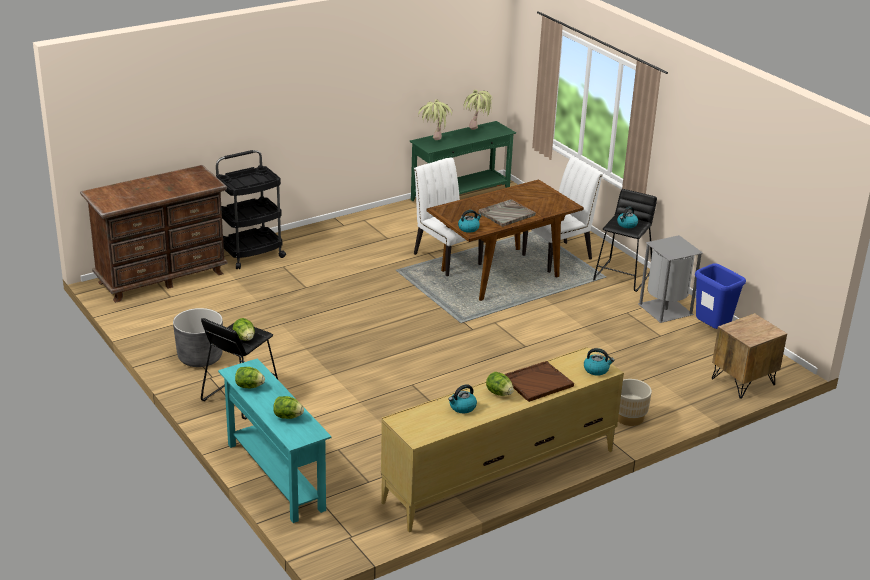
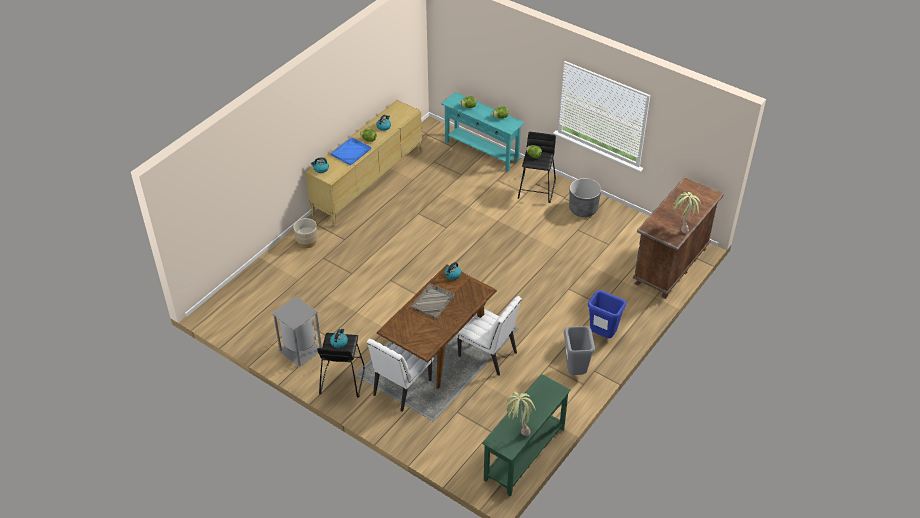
camera: 160 degrees right, 15 degrees up
(251, 254) = (634, 310): black cart -> none
(363, 229) = (575, 371): none -> grey trash can
(433, 143) = (546, 391): potted plant -> potted plant (682, 225)
(537, 382) = (351, 151): brown tray -> blue tray
(712, 330) = (262, 337): blue trash can -> blue trash can (602, 335)
(743, 382) = (237, 293): brown nightstand -> none

